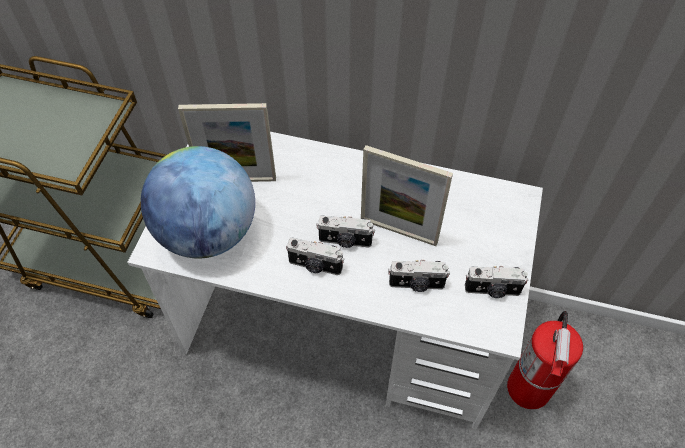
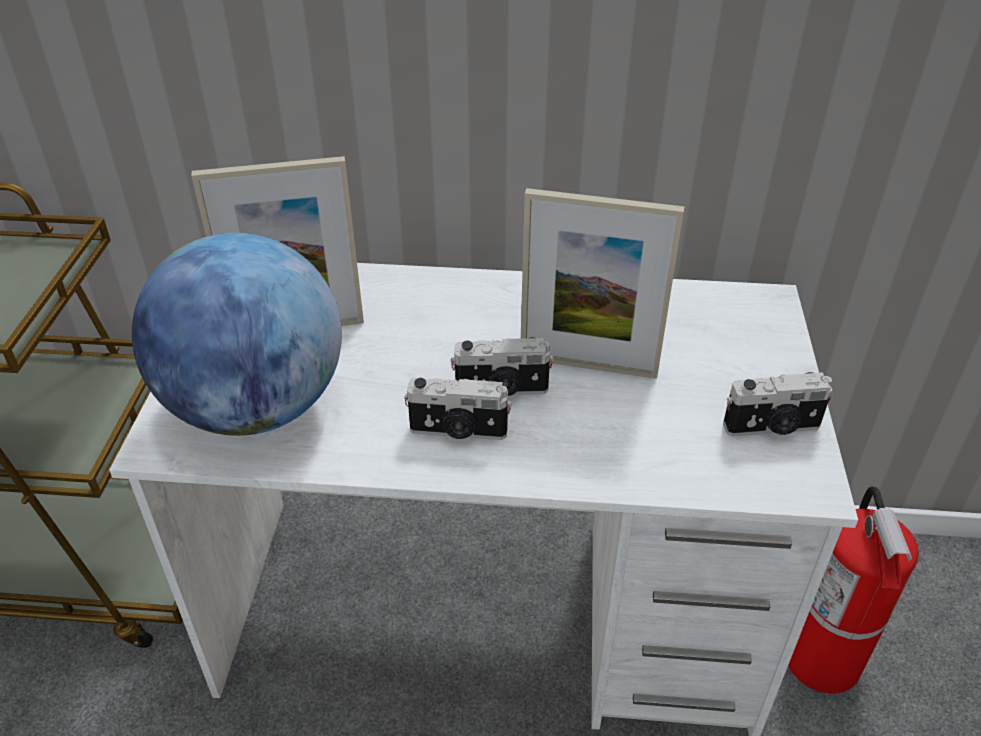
camera: 10 degrees left, 15 degrees down
(416, 284) = (642, 436): camera -> none

